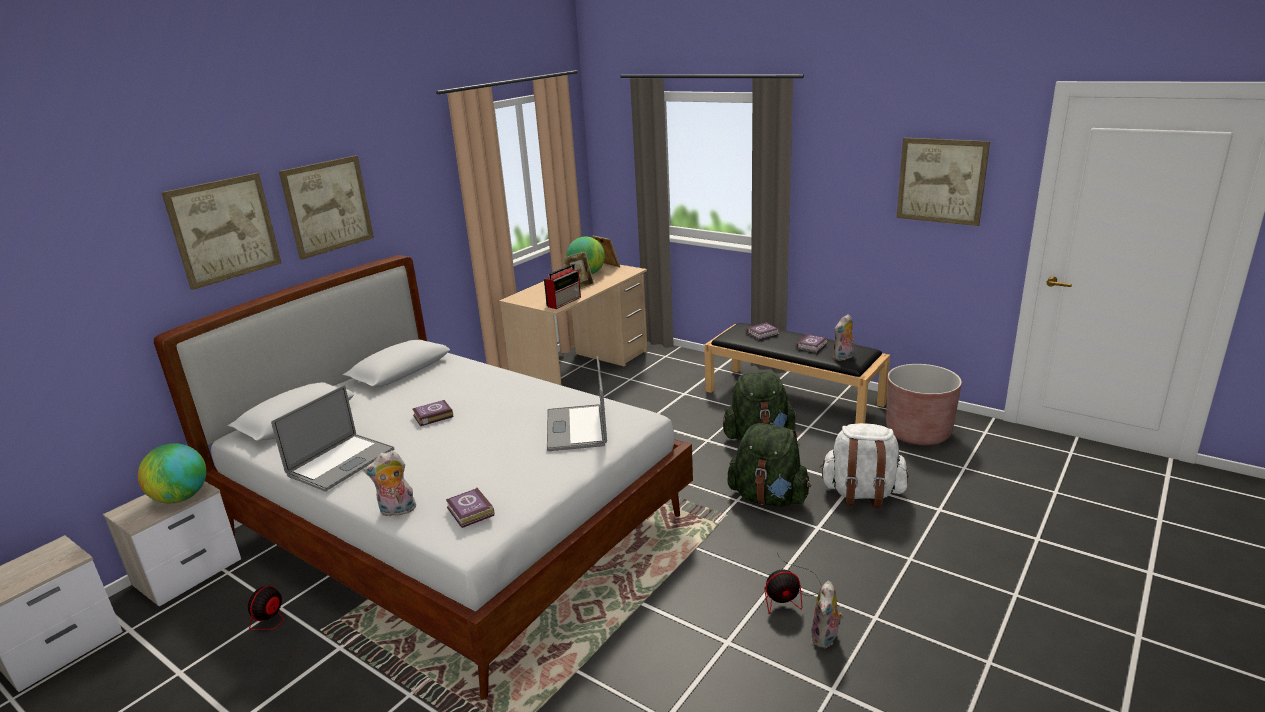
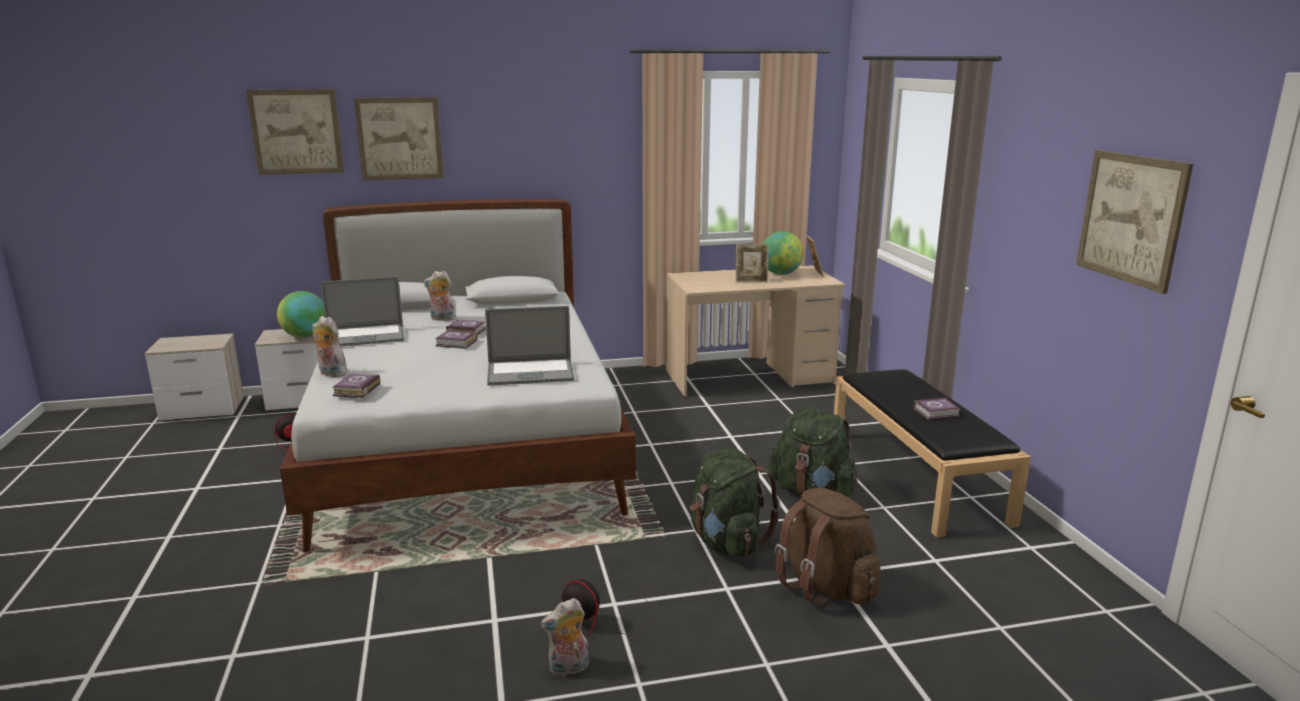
camera: 40 degrees right, 5 degrees down
(328, 206) = (499, 139): picture -> picture (296, 132)
(564, 301) = (713, 287): radio -> none
(576, 428) = (530, 373): laptop -> laptop turned 135 degrees counterclockwise
(764, 334) = (906, 385): book -> book (457, 343)
(843, 357) = (951, 434): plush toy -> plush toy (442, 319)
(862, 494) = (826, 587): white backpack -> brown backpack
(918, 433) = (1006, 569): brown planter -> none

